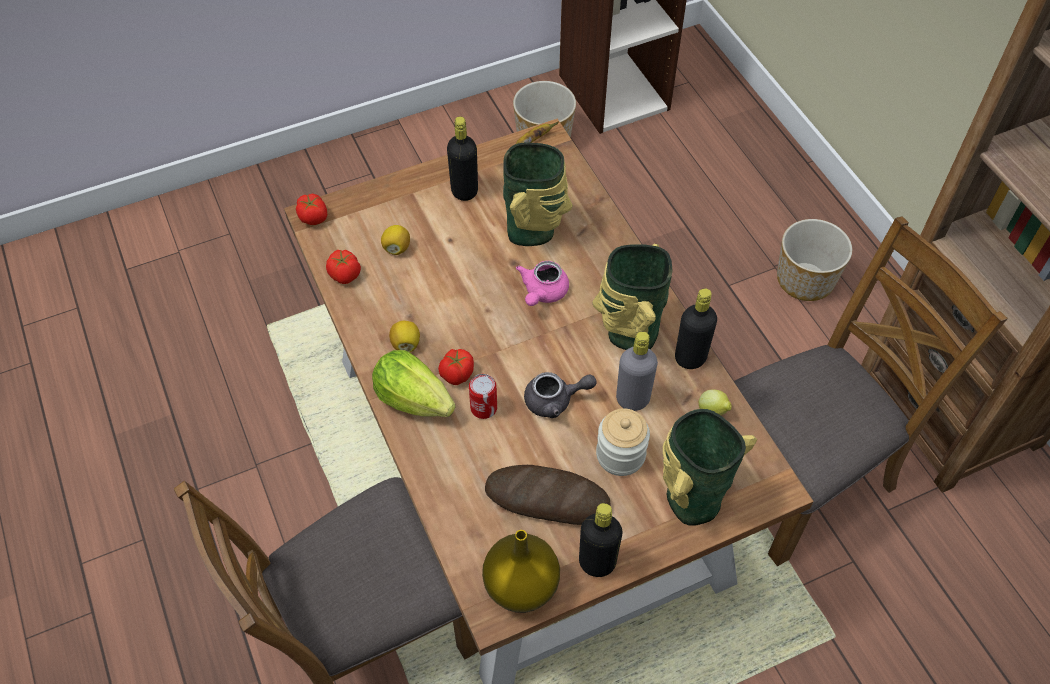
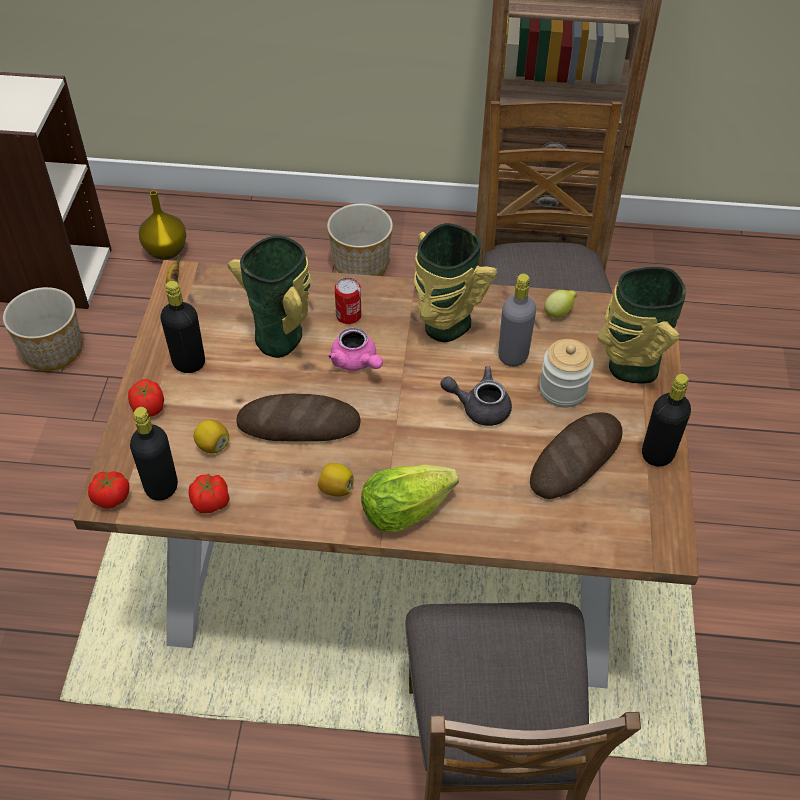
camera: 60 degrees left, 5 degrees down
(452, 289) = (299, 424): none -> bread
(456, 374) = (400, 465): tomato -> tomato (148, 408)
(483, 408) = (451, 461): can -> can (348, 315)
(519, 586) = (652, 518): yellow vase -> yellow vase (165, 251)
(555, 401) = (479, 407): grey teapot -> grey teapot turned 105 degrees counterclockwise
(690, 358) = (497, 301): black bottle -> black bottle (161, 487)

